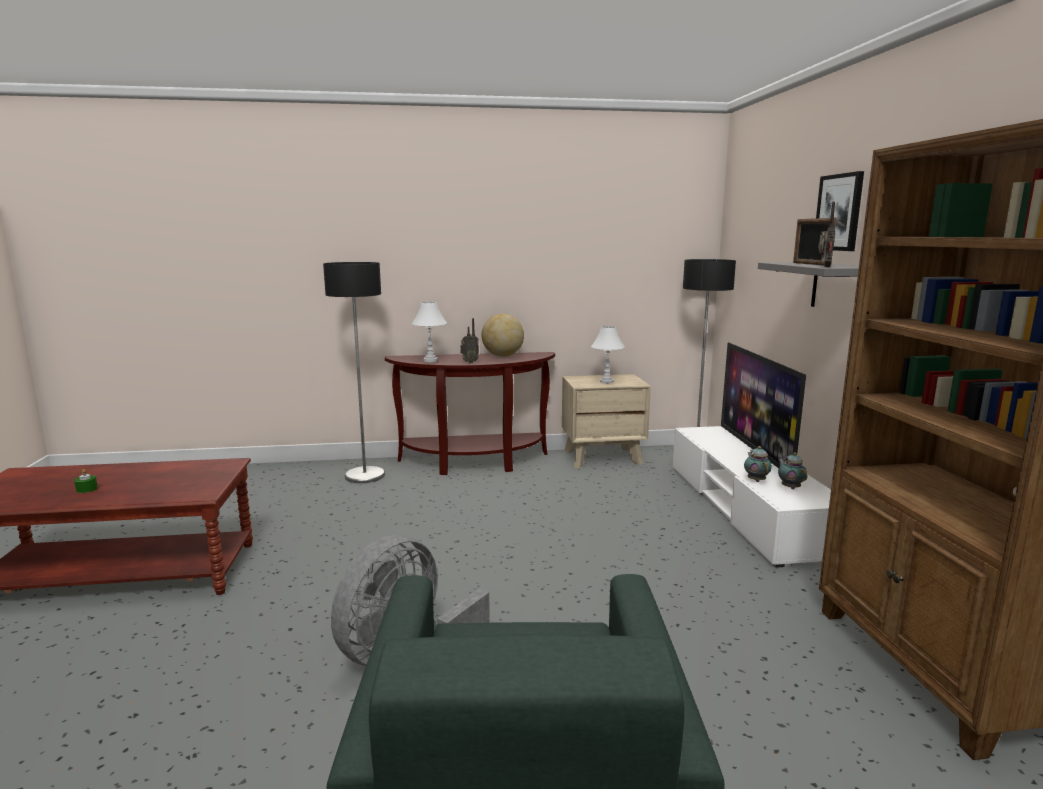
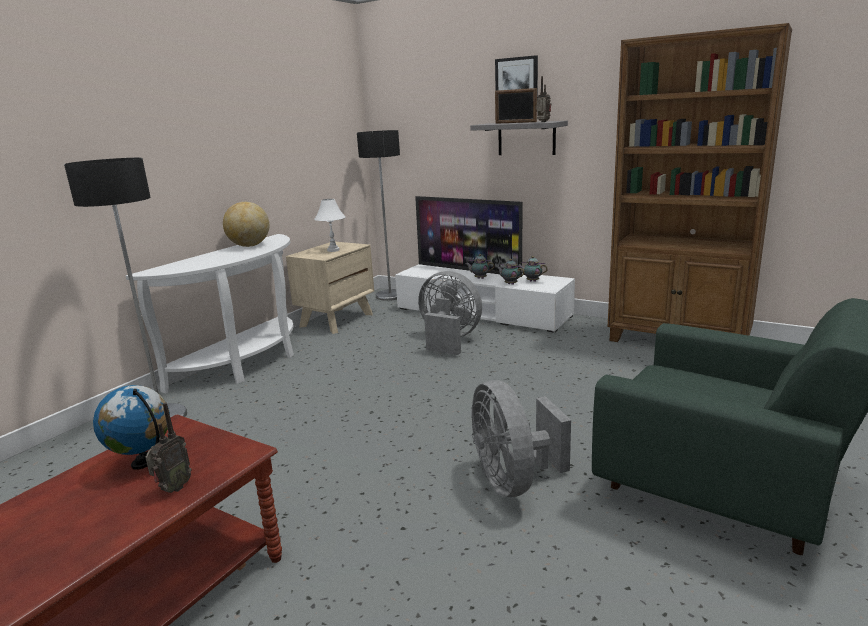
camera: 50 degrees left, 5 degrees up
(87, 489) = (71, 533): green candle -> none
(175, 474) = (143, 463): none -> globe
(430, 360) = (197, 265): white table lamp -> none
(469, 362) = (241, 256): radio -> radio (173, 489)
(474, 463) = (246, 364): brown console table -> white console table
(648, 518) = (449, 340): none -> grey fan
(741, 462) = (479, 278): none -> teapot

